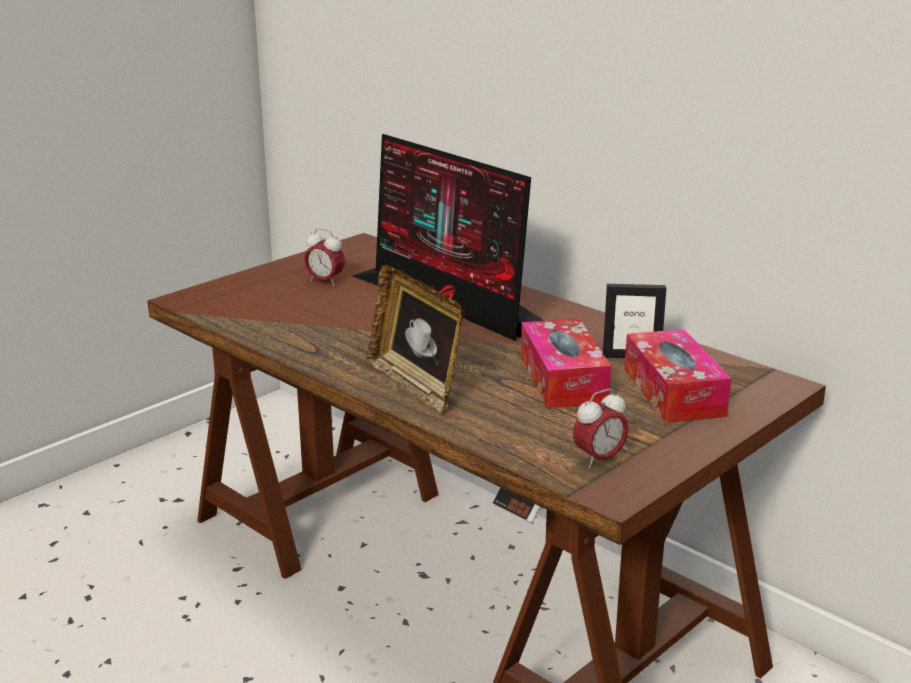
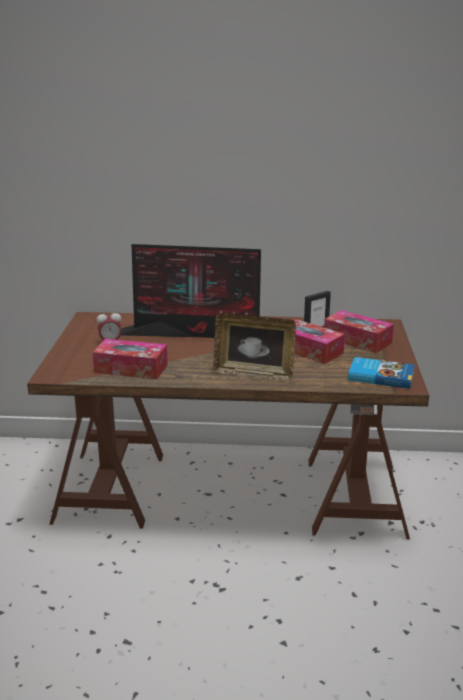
camera: 40 degrees left, 0 degrees up
(283, 322) = (131, 368): none -> tissue box
(599, 459) = (380, 376): alarm clock -> book

